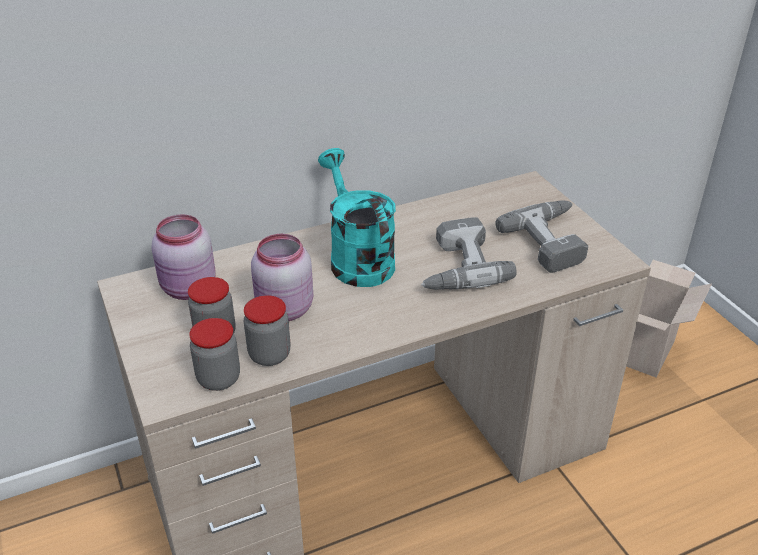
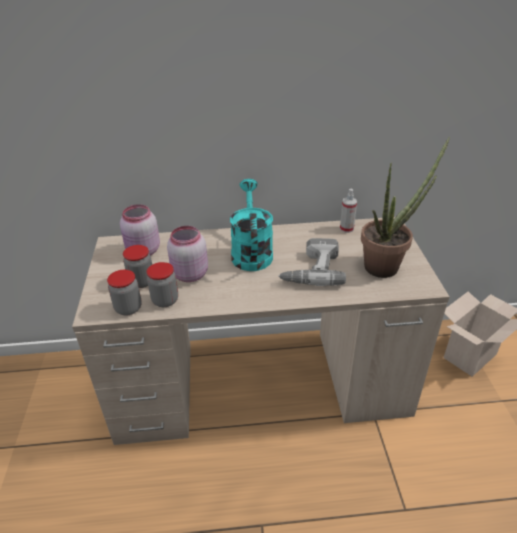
camera: 20 degrees right, 0 degrees up
(473, 200) = (346, 229): none -> spray bottle
(553, 241) = (387, 265): power drill -> potted plant

